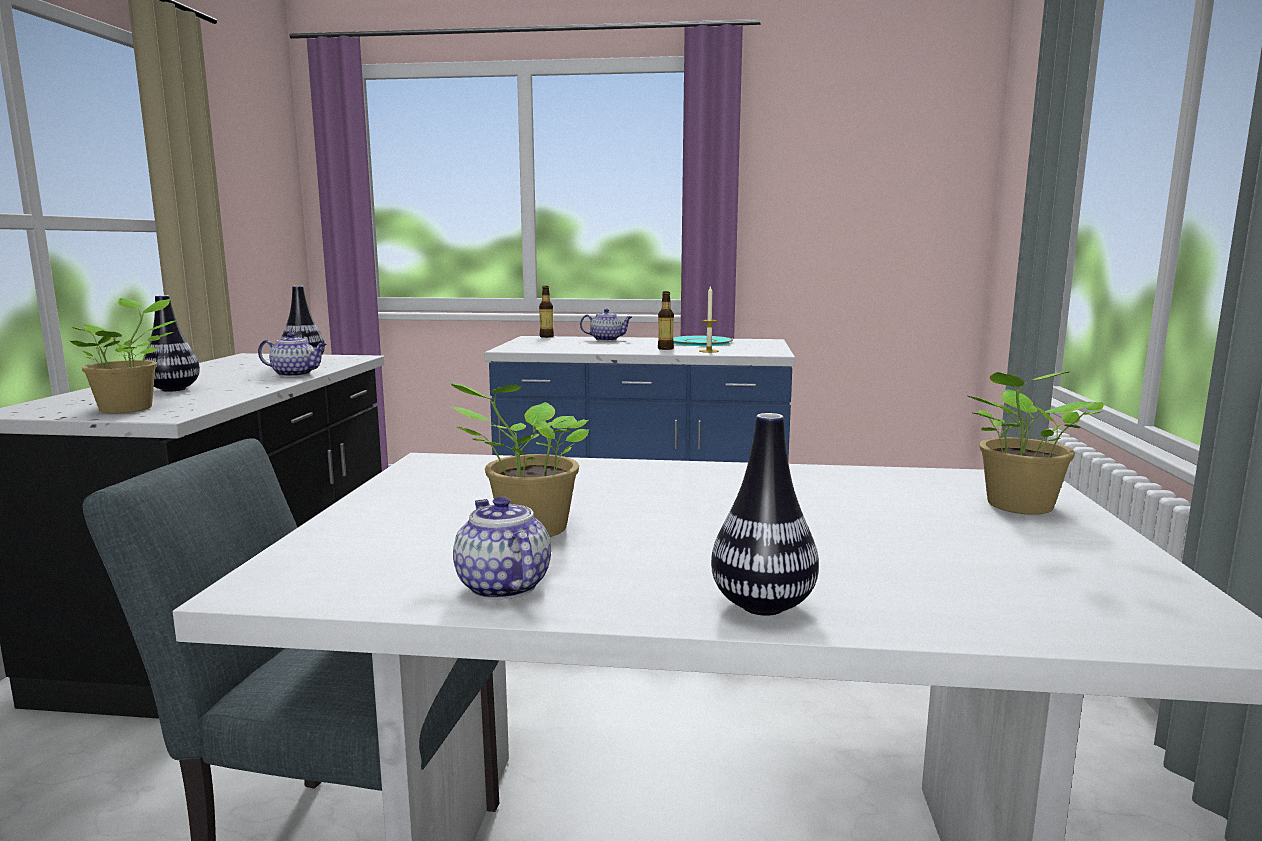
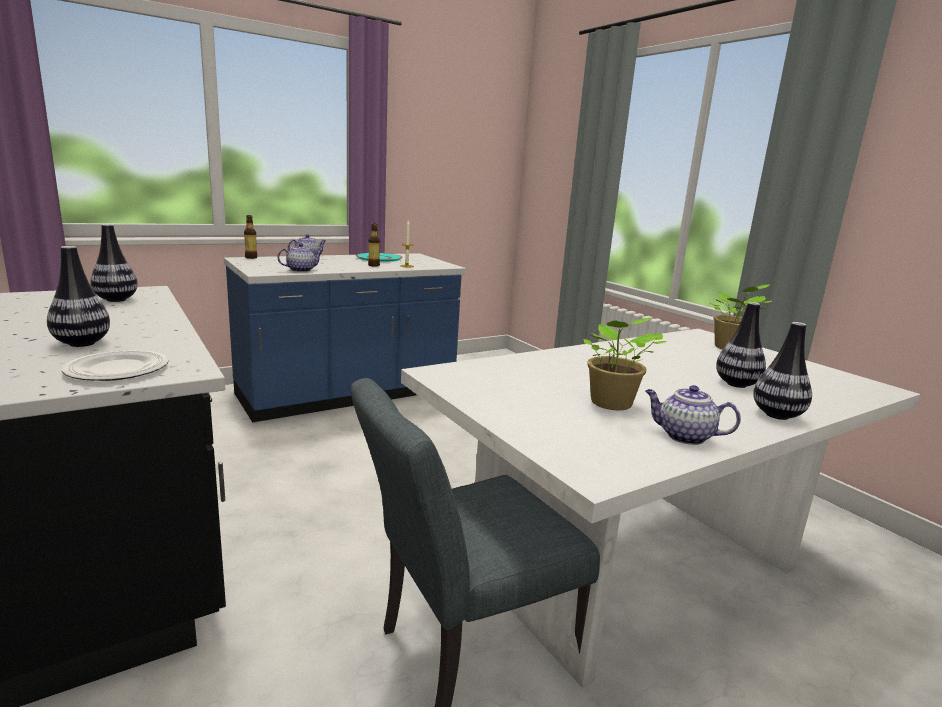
camera: 40 degrees left, 5 degrees up
(130, 408) = (117, 370): potted plant -> plate
(295, 374) = (155, 313): teapot -> teapot (301, 270)
(837, 552) = (736, 384): none -> vase

